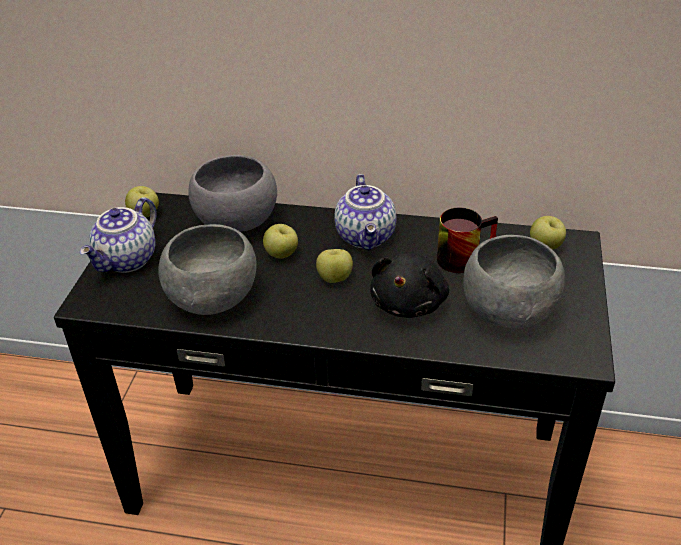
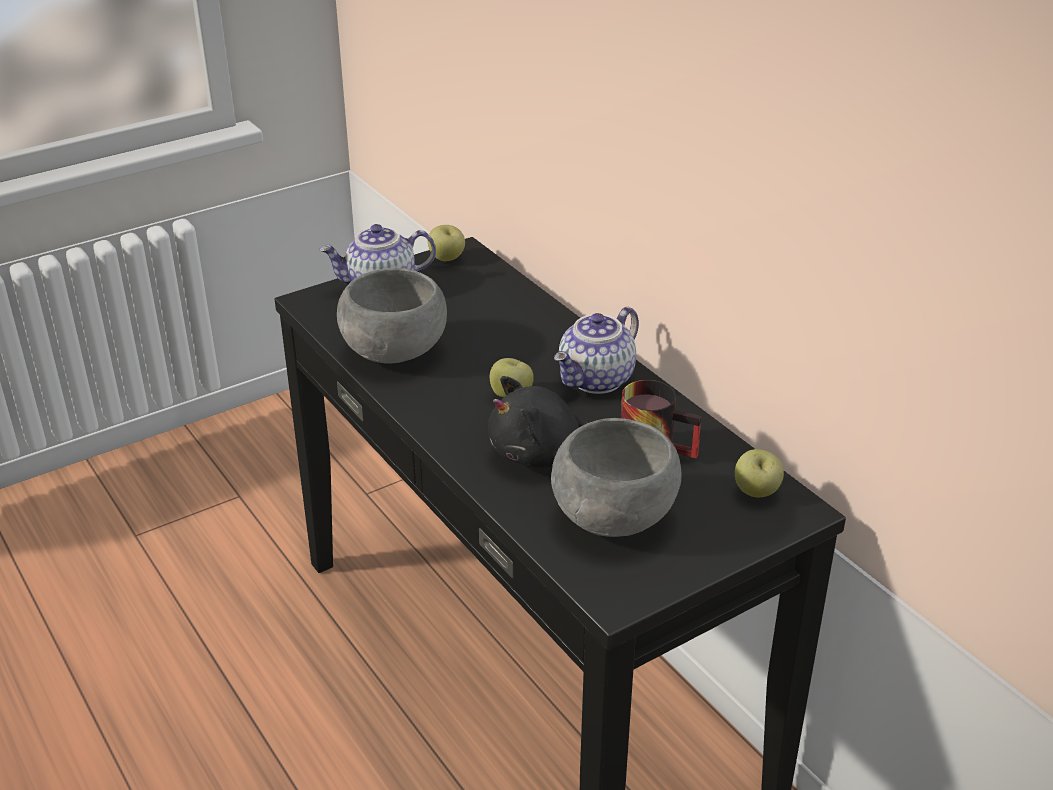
camera: 45 degrees right, 5 degrees down
(237, 221) = (509, 304): grey bowl -> none
(281, 254) = (501, 351): apple -> none

